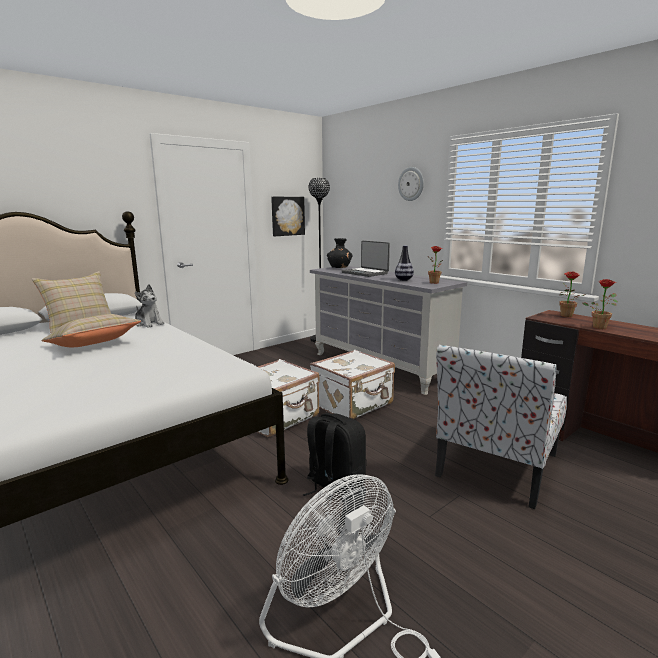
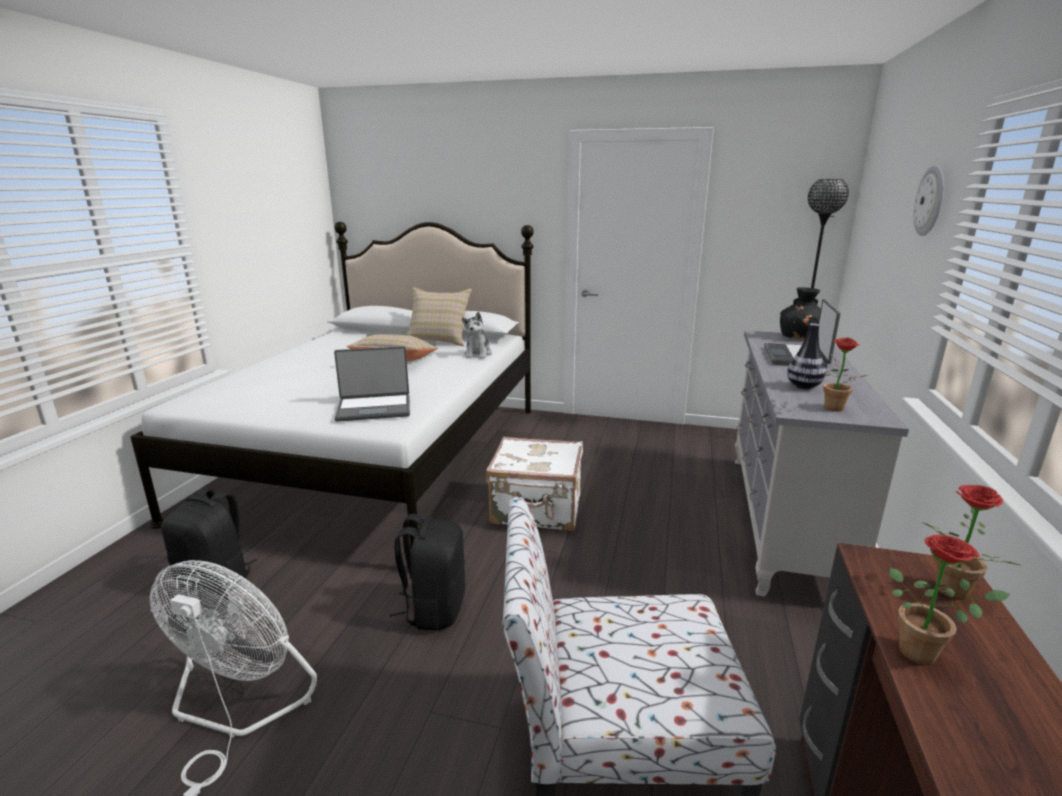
camera: 55 degrees right, 5 degrees up
(143, 605) = (217, 581): none -> black backpack
(190, 367) = (374, 408): none -> laptop
(287, 216) = (768, 240): picture -> none
(353, 404) = (636, 545): white suitcase -> none

